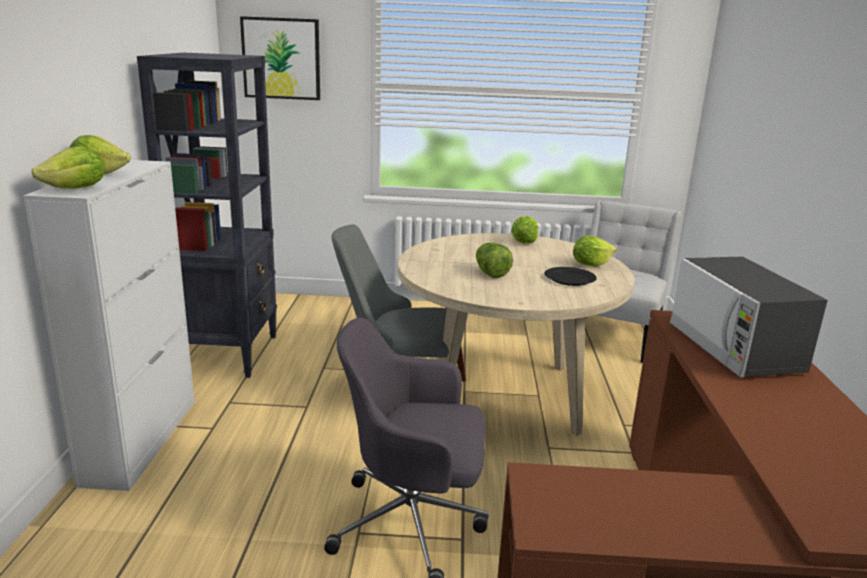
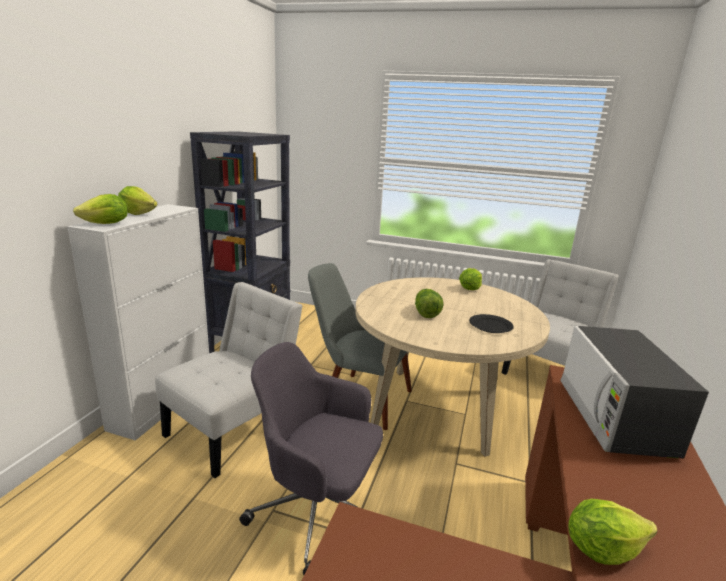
camera: 15 degrees right, 0 degrees up
(261, 456) = (234, 429): none -> white chair
(281, 58) = (316, 138): picture -> none
(590, 264) = (516, 314): lettuce -> lettuce (601, 549)

